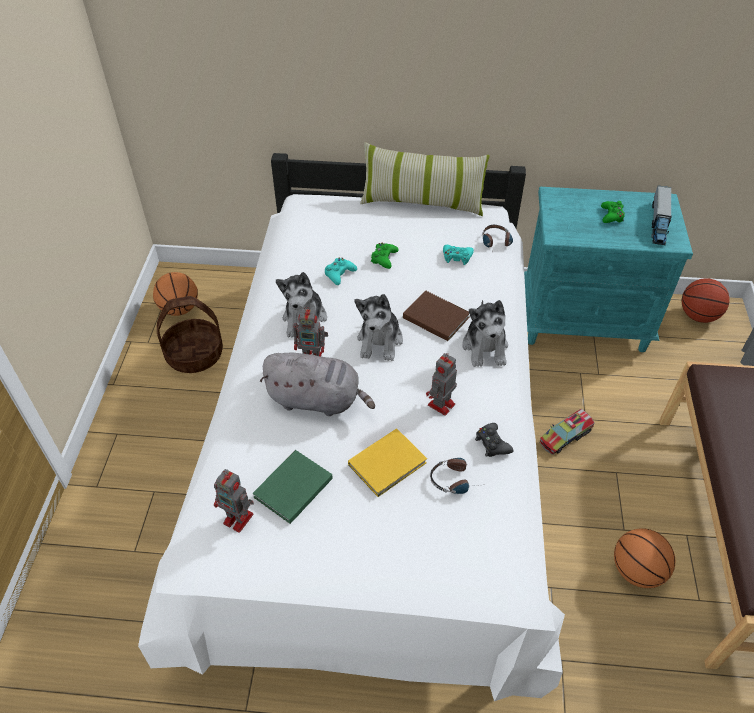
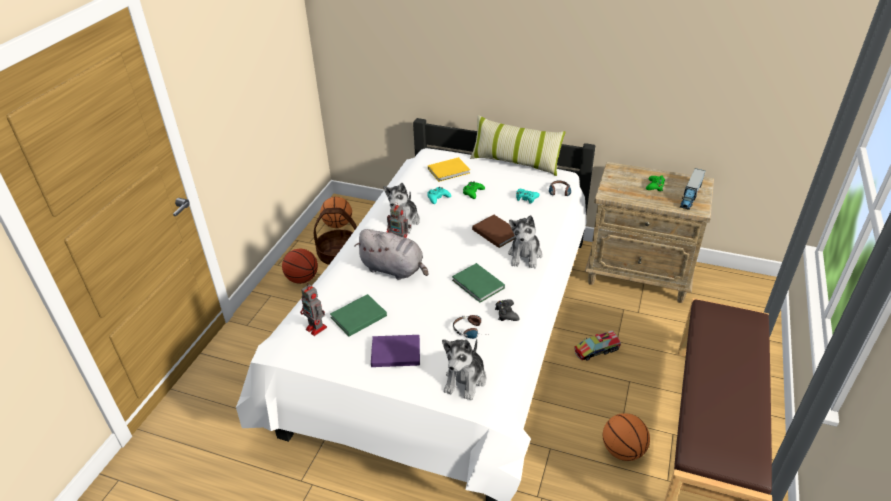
camera: 15 degrees right, 10 degrees down
(363, 536) = (394, 352): none -> purple book
(380, 341) = (451, 241): plush toy -> plush toy (465, 380)
(389, 463) = (429, 313): yellow book -> yellow book (450, 171)
(440, 405) = (478, 285): toy robot -> green book
(584, 321) = (639, 274): turquoise nightstand -> beige nightstand
(698, 316) = (736, 284): basketball -> basketball (302, 279)

